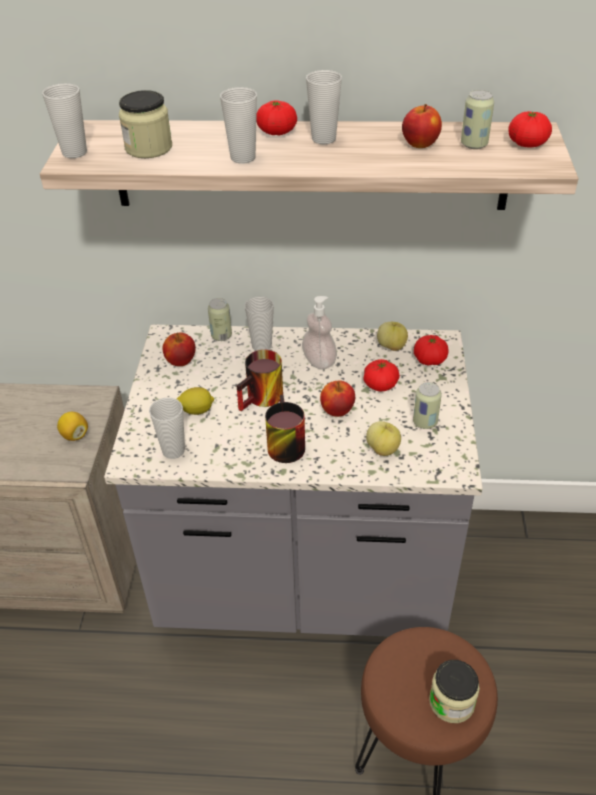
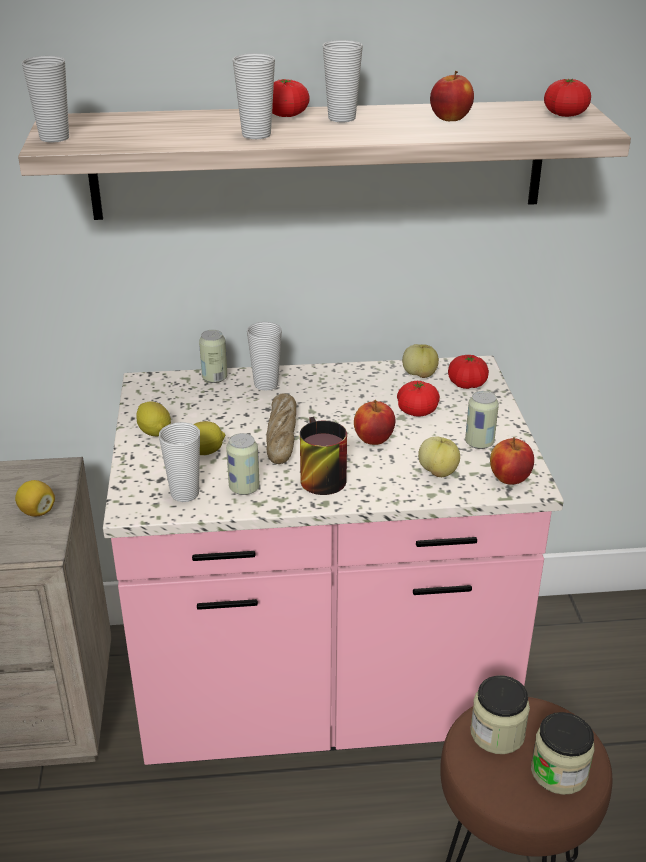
camera: 10 degrees left, 10 degrees down
(148, 148) = (142, 131): jar -> jar (497, 733)
(162, 387) = (154, 432): none -> lemon
(180, 361) = (171, 405): apple -> apple (509, 478)
(263, 399) = (282, 435): mug -> bread
(303, 581) = (323, 698): grey counter -> pink counter
(319, 361) = (339, 394): soap dispenser -> none
(474, 144) = (508, 117): can -> can (244, 488)

